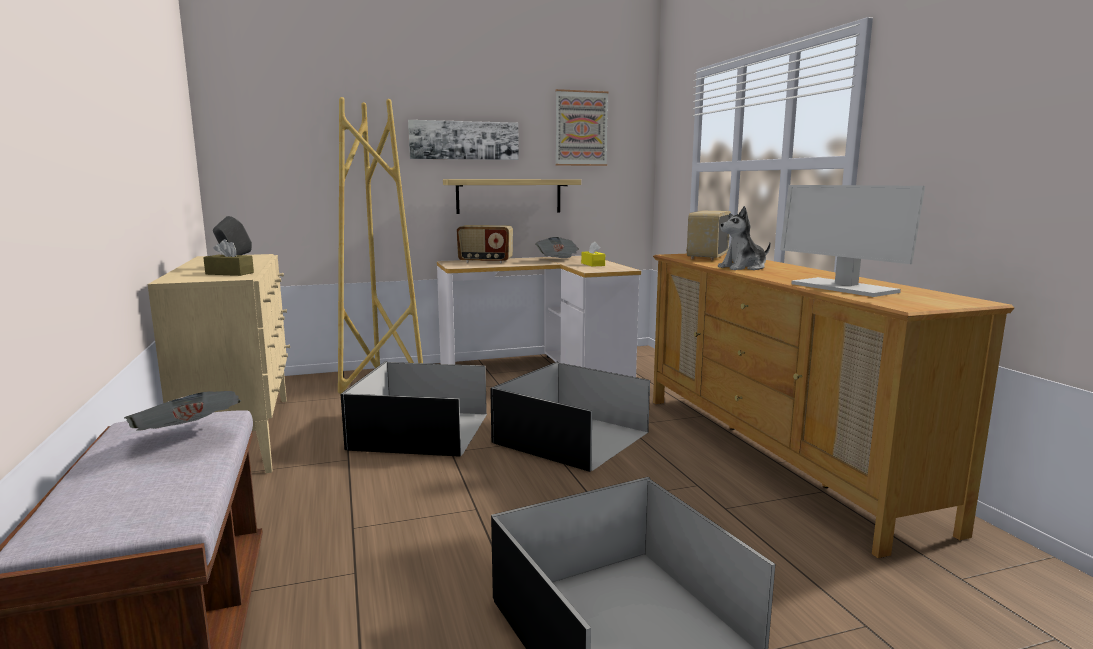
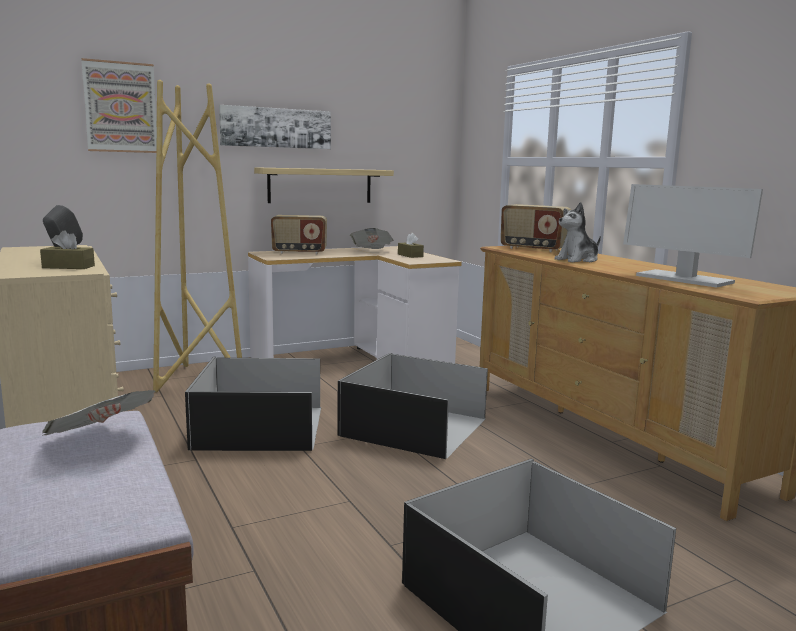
camera: 10 degrees left, 0 degrees up
(581, 128) = (390, 119): picture -> picture (120, 107)
(593, 264) = (410, 255): yellow tissue box -> brown tissue box
(707, 257) = (533, 249): radio -> radio turned 75 degrees counterclockwise

